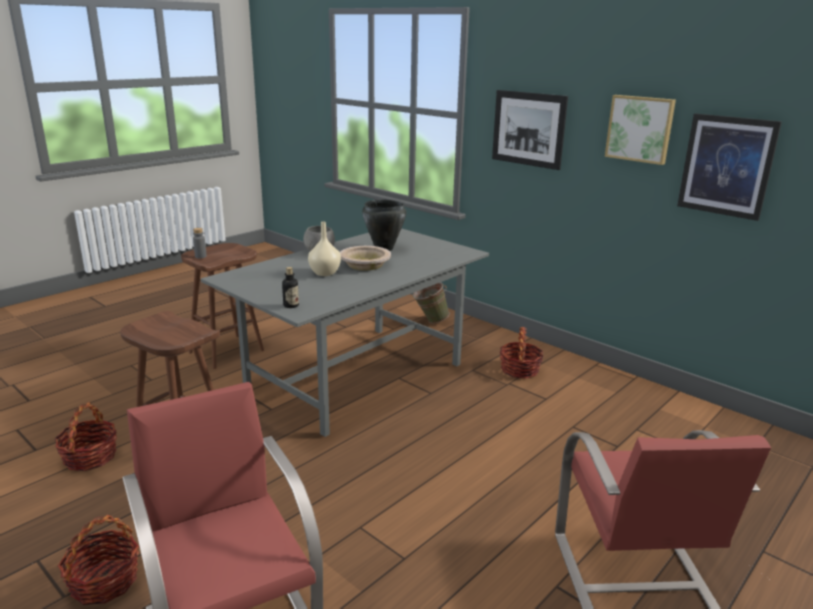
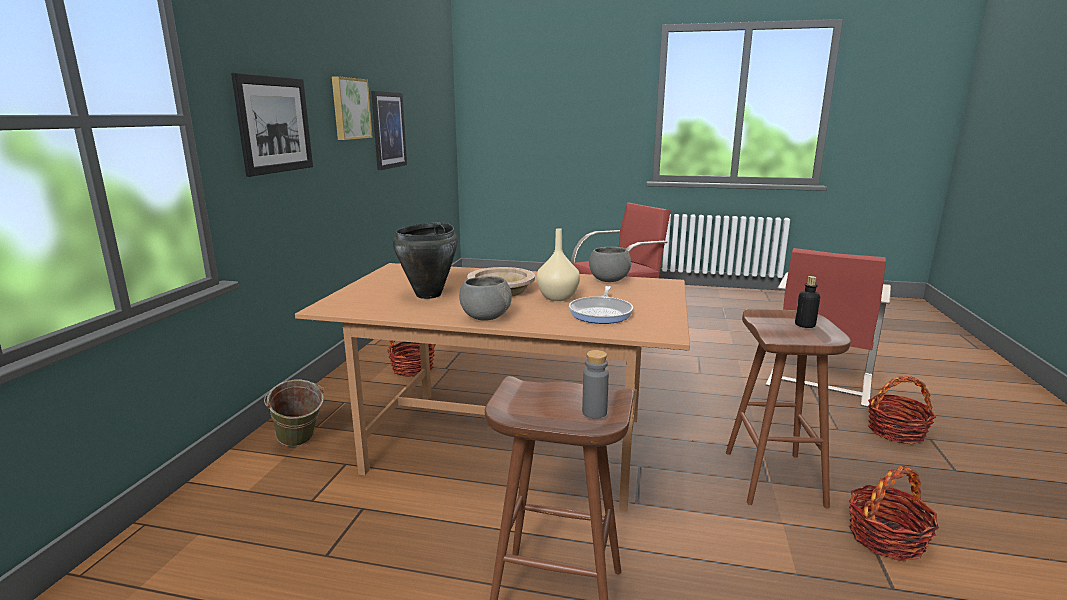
camera: 120 degrees left, 5 degrees down
(278, 275) = (601, 313): none -> frying pan
(291, 305) = (660, 288): bottle -> bottle (805, 325)
(338, 297) = (608, 280): none -> grey bowl
(355, 376) = (511, 443): grey dining table -> brown dining table

